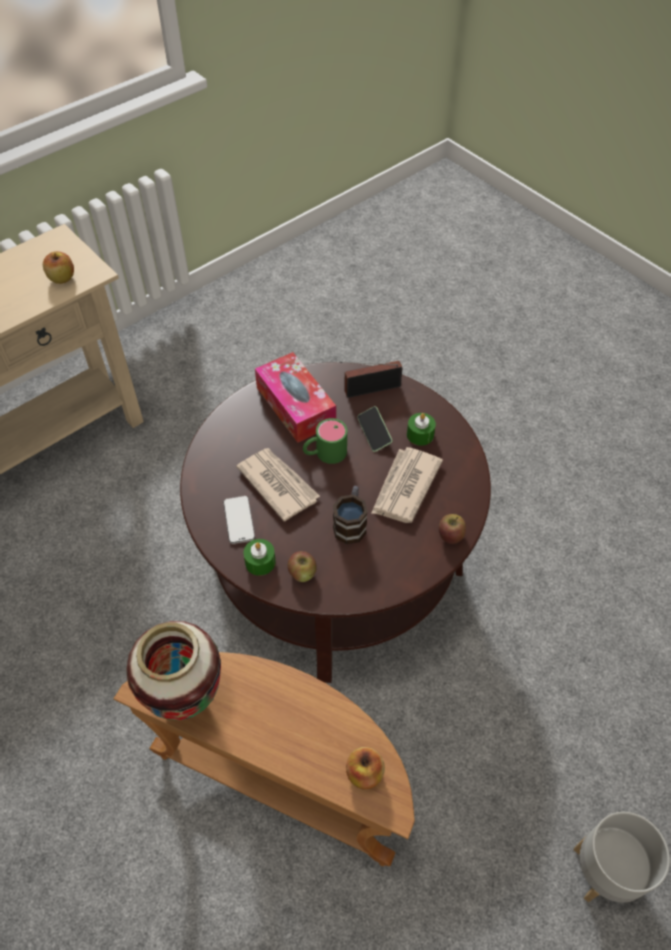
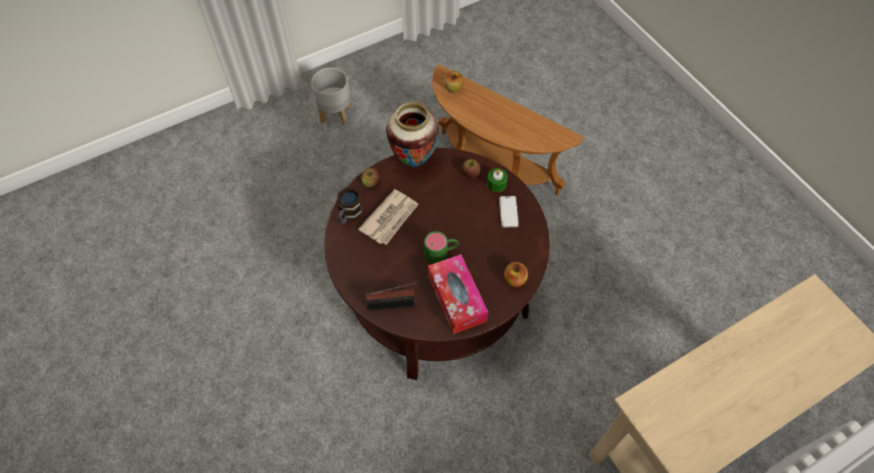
camera: 170 degrees left, 5 degrees up
(62, 278) = (669, 401): apple -> apple (514, 279)
(186, 699) = (543, 130): vase -> vase (414, 161)
(278, 484) = (479, 234): newspaper -> none
(351, 523) = (433, 199): mug -> mug (349, 215)
(374, 433) = (400, 264): phone -> none
(420, 434) = (366, 257): green candle -> none

